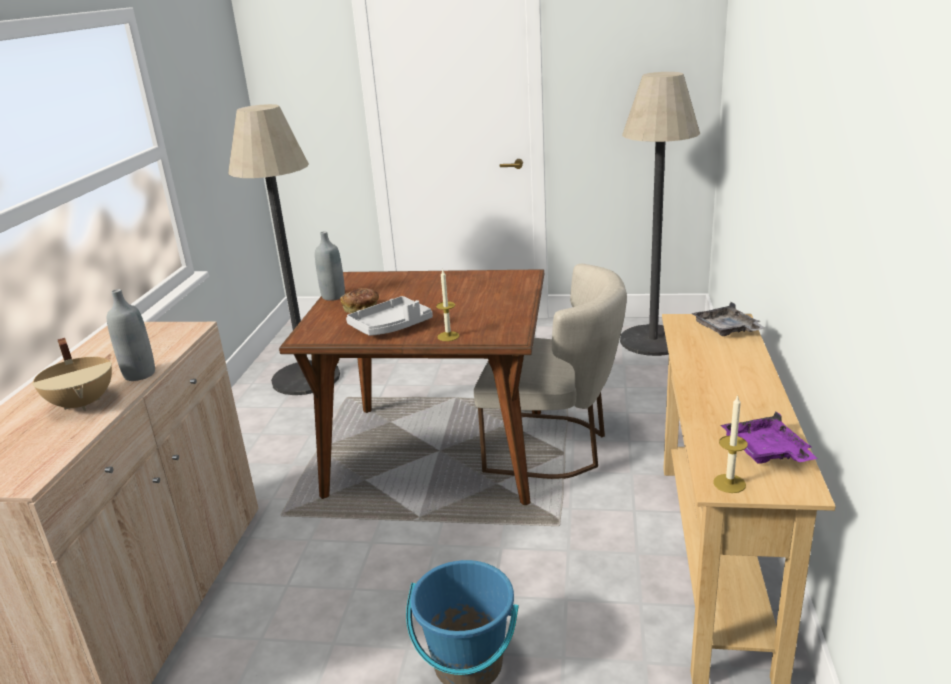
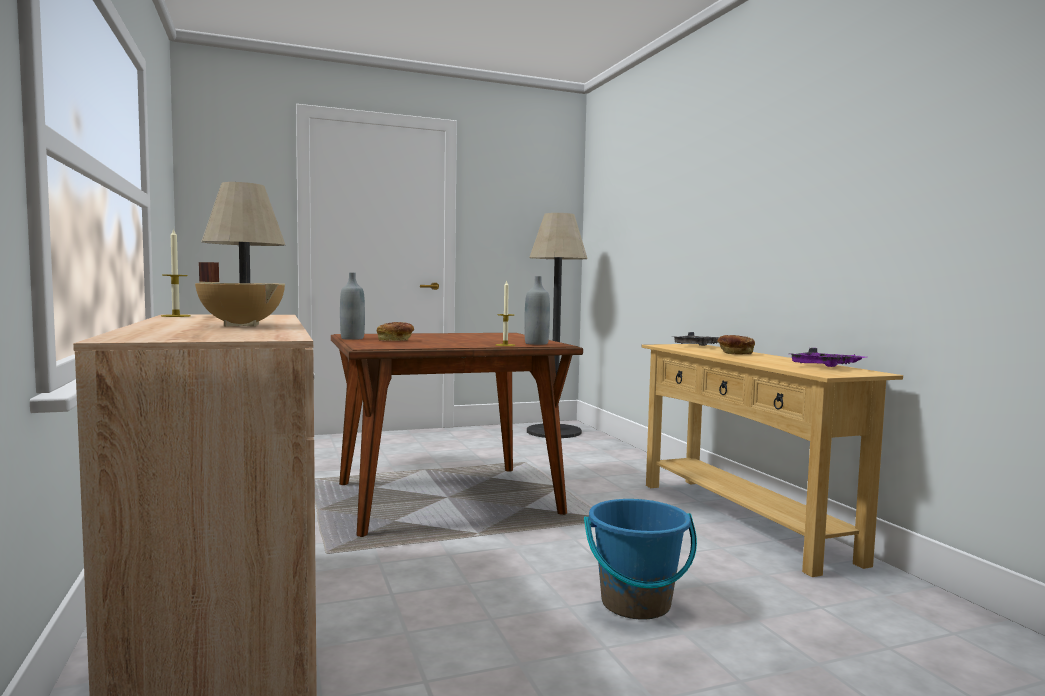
camera: 30 degrees left, 20 degrees down
(139, 374) = (274, 321): grey bottle -> grey bottle (536, 343)
(391, 326) = (443, 344): grey tray -> none
(553, 447) = (546, 485): beige chair -> none
(729, 483) = (830, 373): candle -> candle (176, 316)
(731, 369) = (735, 353): none -> bread

